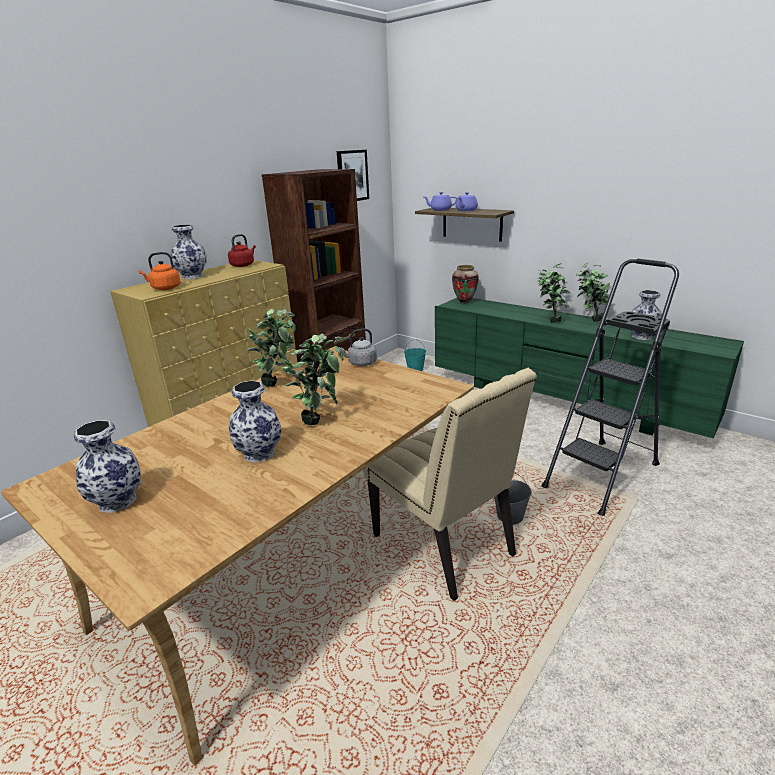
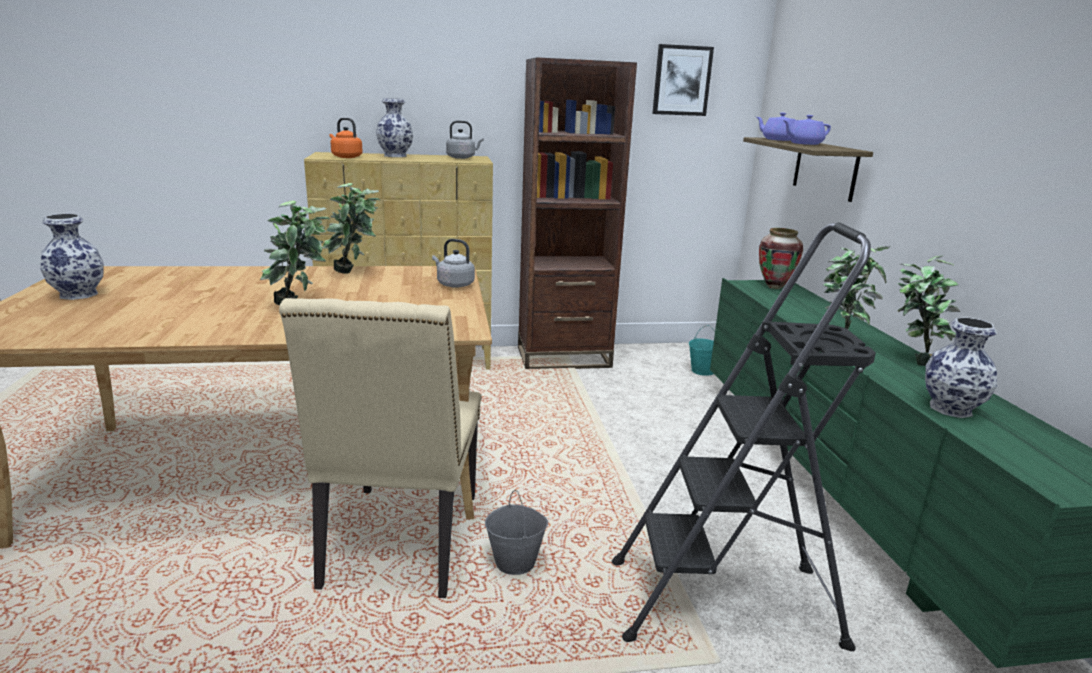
camera: 40 degrees right, 5 degrees down
(243, 265) = (462, 157): red kettle -> grey kettle
(259, 453) = (204, 306): vase -> none

